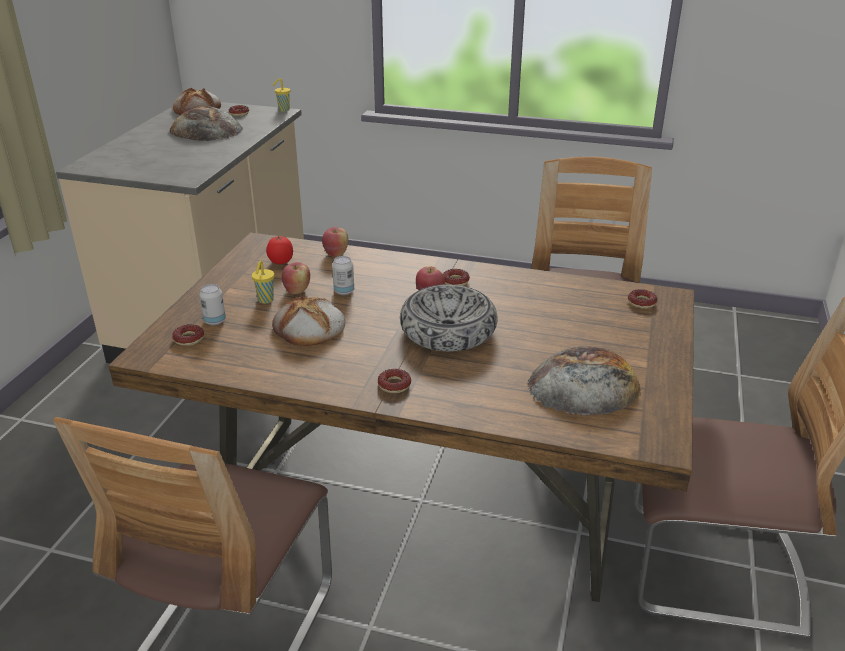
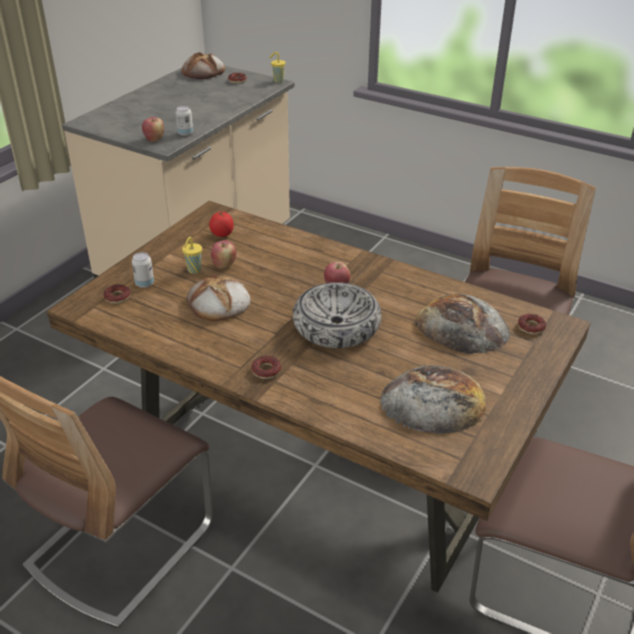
camera: 15 degrees right, 5 degrees up
(206, 130) = (201, 95): bread -> bread (461, 326)
(336, 253) = (273, 233): apple -> apple (154, 139)
(344, 291) = (263, 272): can -> can (185, 133)
(455, 281) = (366, 277): donut -> none

